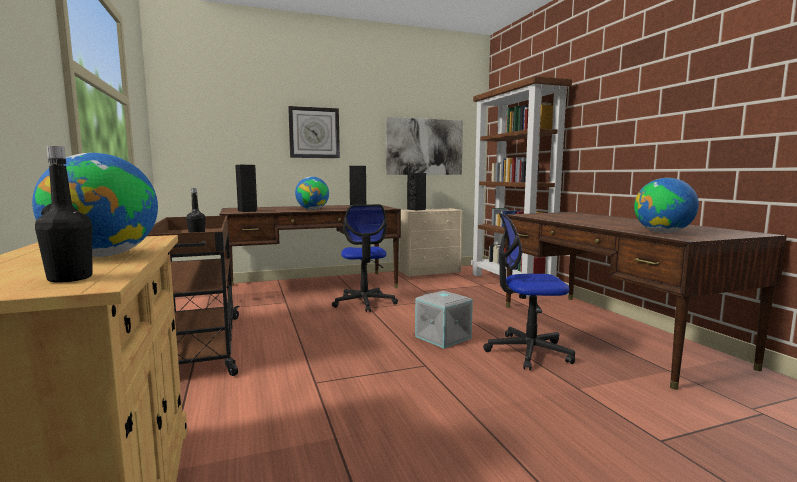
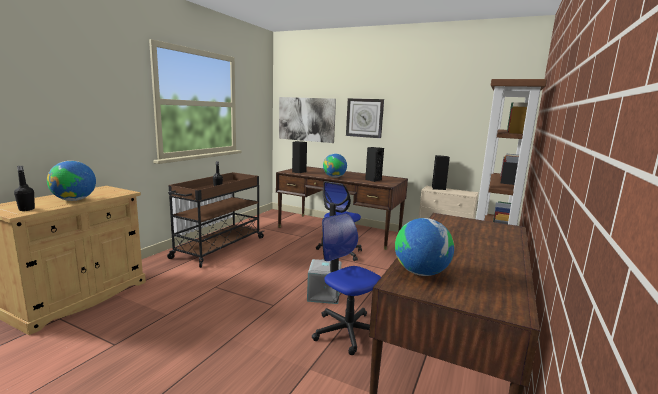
camera: 45 degrees right, 5 degrees up
(424, 147) = (459, 132): picture -> picture (306, 119)

